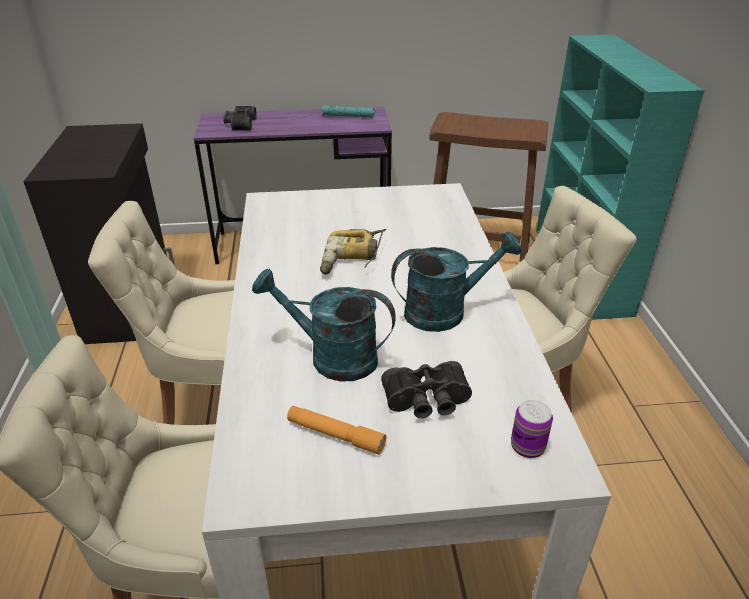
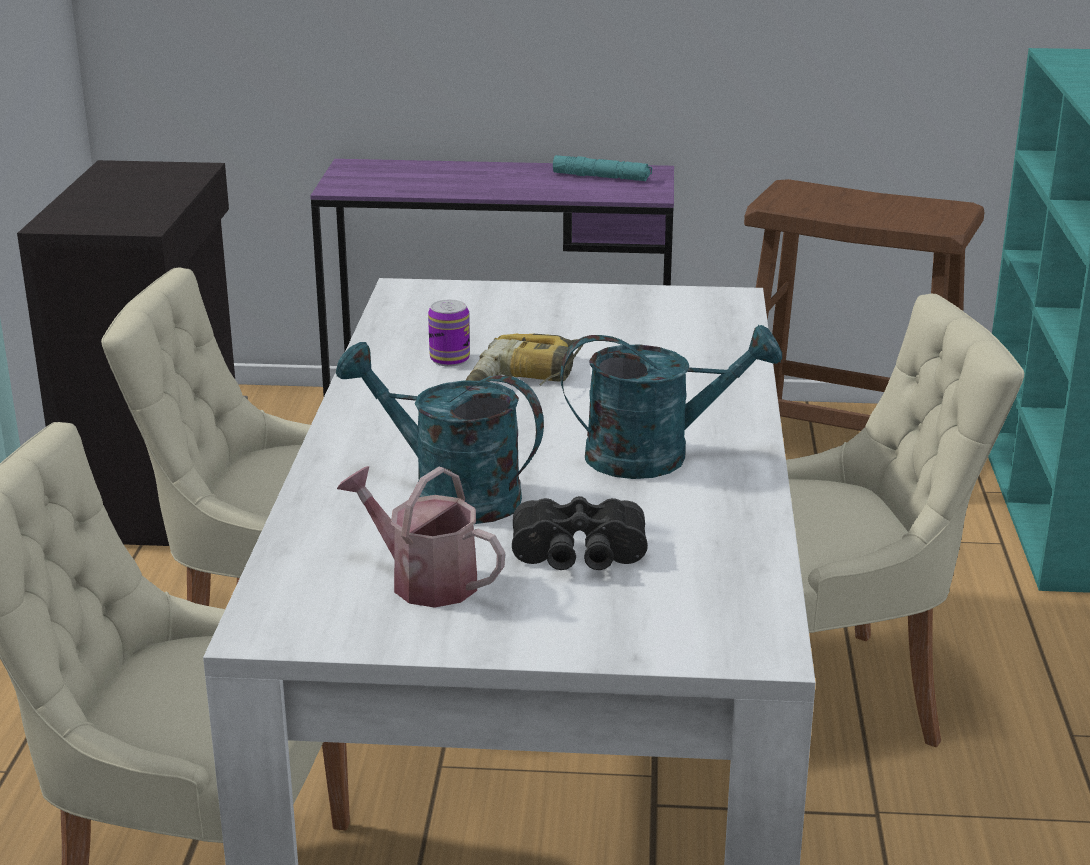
camera: 10 degrees right, 10 degrees down
(240, 124) = (398, 179): black binoculars -> none
(335, 435) = (424, 580): orange flashlight -> watering can
(527, 446) = (713, 619): can -> can (449, 359)

